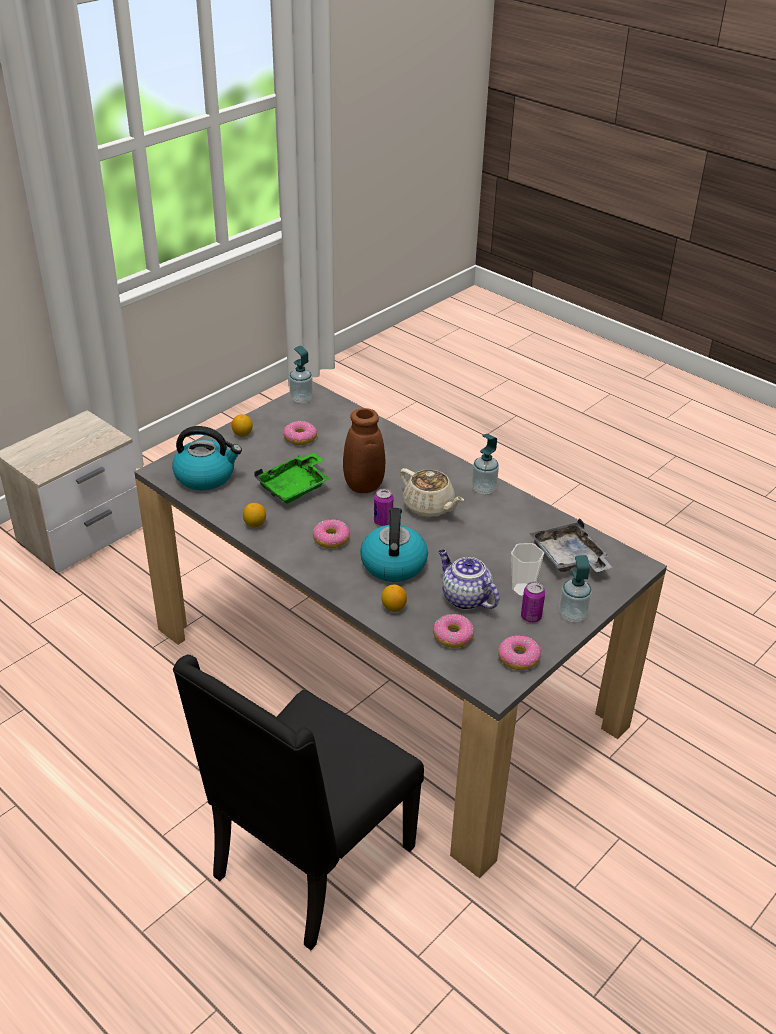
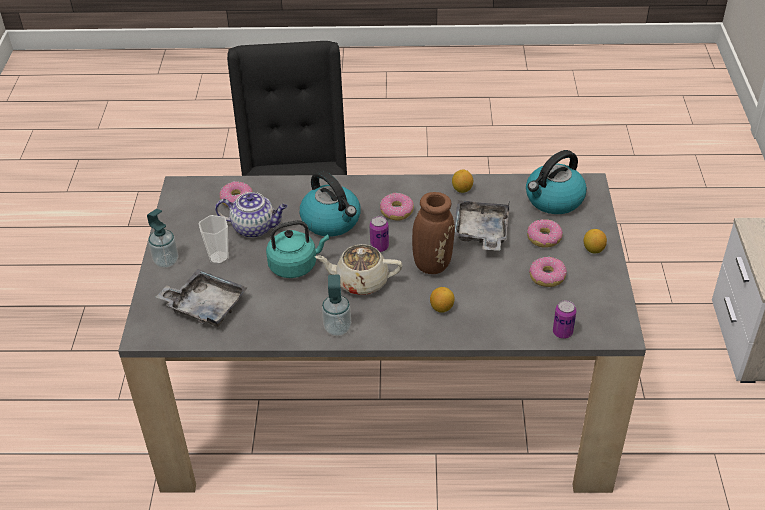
camera: 140 degrees right, 5 degrees up
(295, 487) = (481, 232): green tray -> grey tray
(301, 399) = (615, 319): soap dispenser -> none
(393, 608) = (295, 194): lemon -> lemon (441, 308)
(465, 546) = (295, 266): none -> turquoise kettle
(518, 658) = (180, 211): donut -> donut (544, 238)
(531, 617) = (195, 242): can -> can (562, 332)

